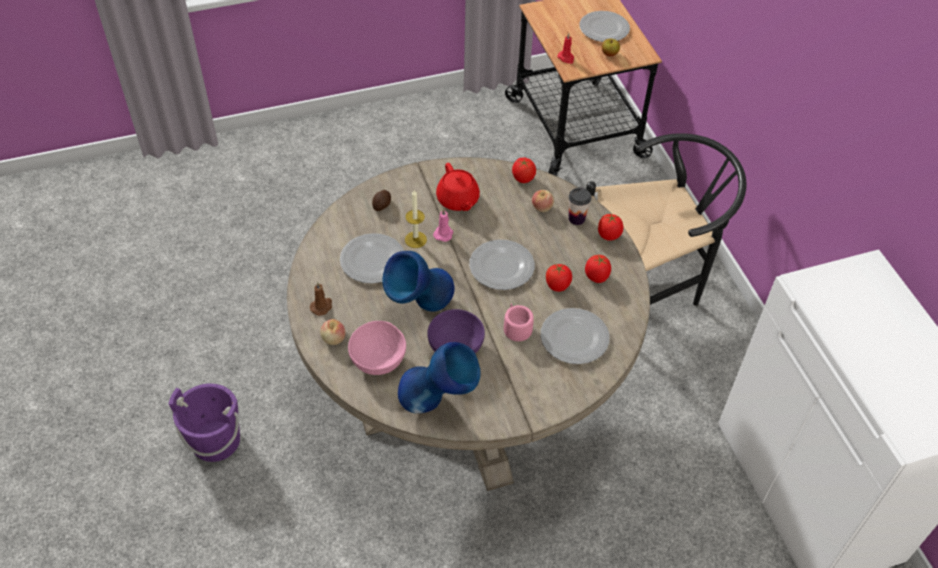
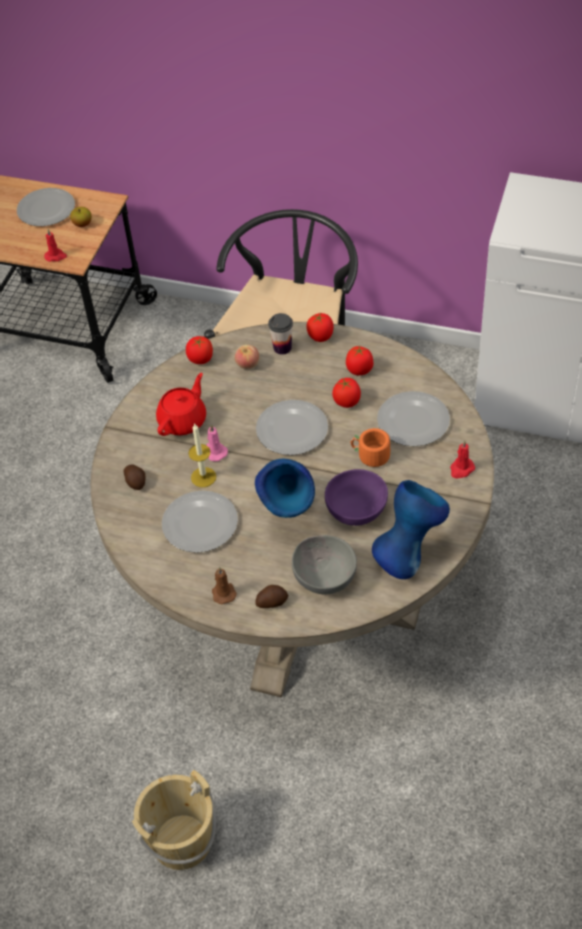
camera: 50 degrees left, 0 degrees up
(215, 440) = (181, 841): purple bucket -> beige bucket
(333, 339) = (271, 601): apple -> potato
(379, 359) = (324, 576): pink bowl -> grey bowl
(458, 200) = (183, 420): red teapot -> red teapot turned 75 degrees counterclockwise
(514, 328) = (370, 457): pink mug -> orange mug
(551, 395) = (461, 469): none -> red candle

